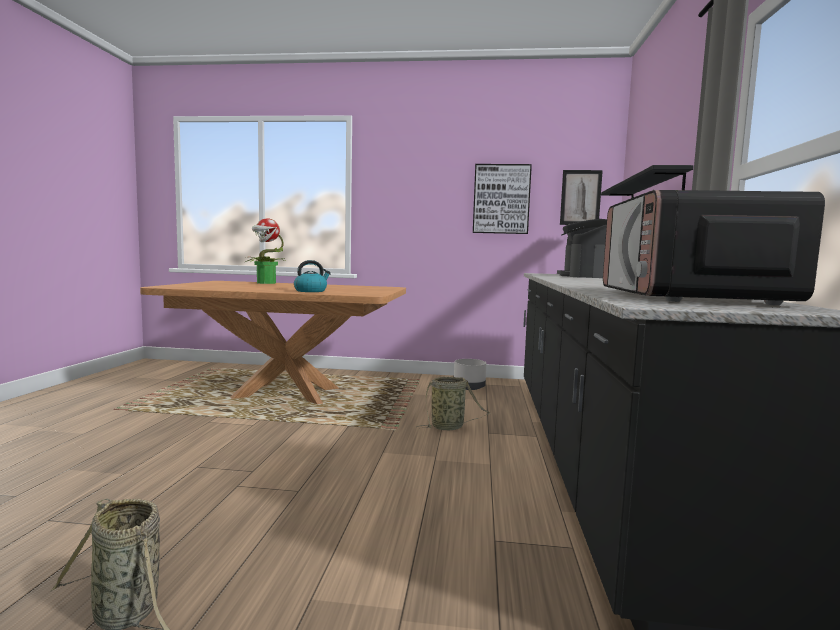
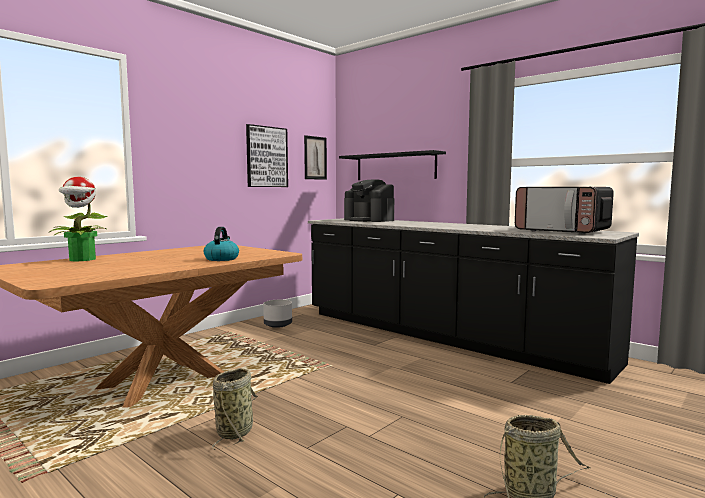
camera: 55 degrees left, 0 degrees up
(449, 427) = (349, 350): basket -> basket (236, 431)

